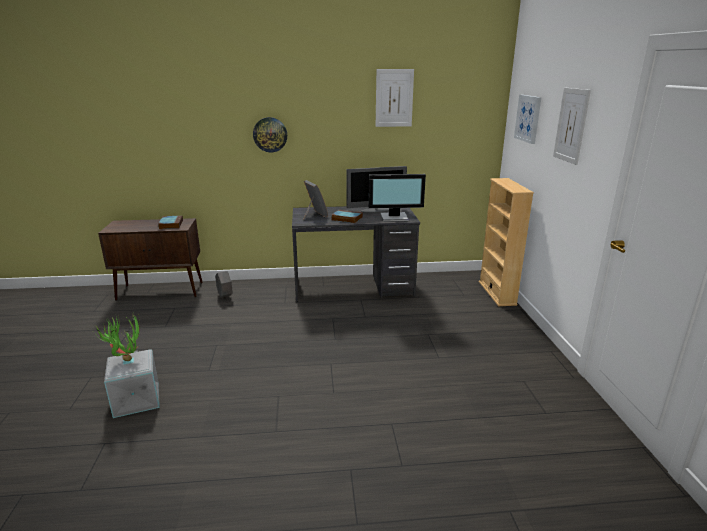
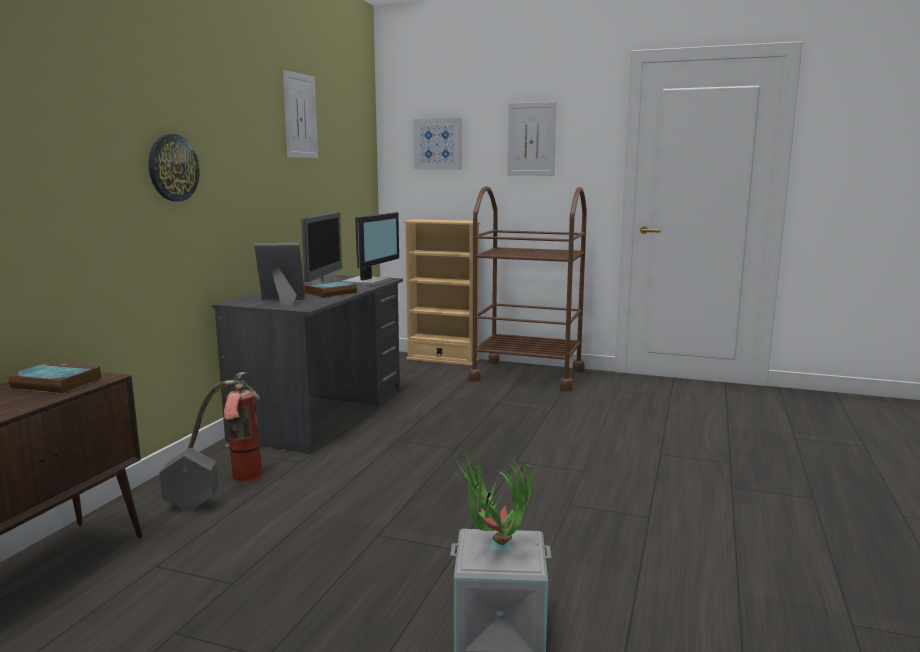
camera: 65 degrees left, 10 degrees down
(257, 295) = (235, 478): none -> fire extinguisher
(506, 332) = (527, 375): none -> brown cart

